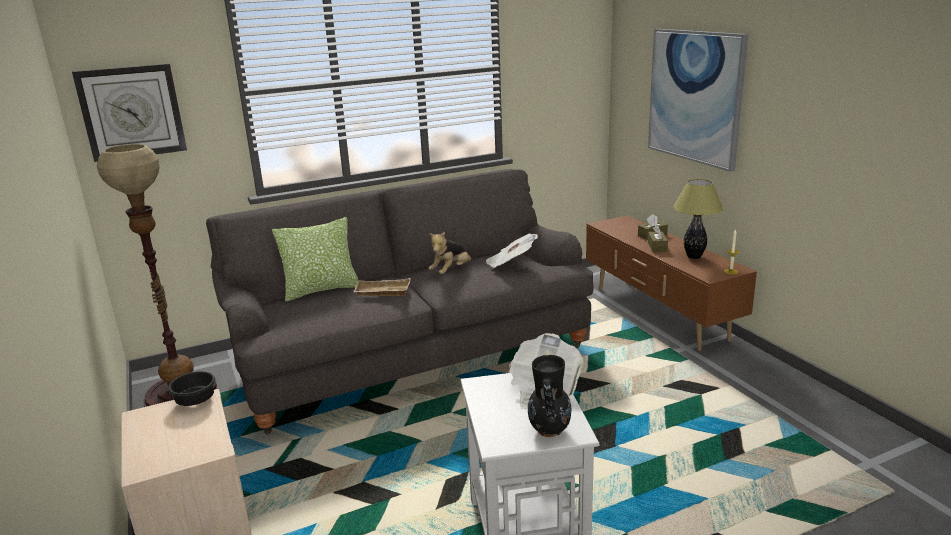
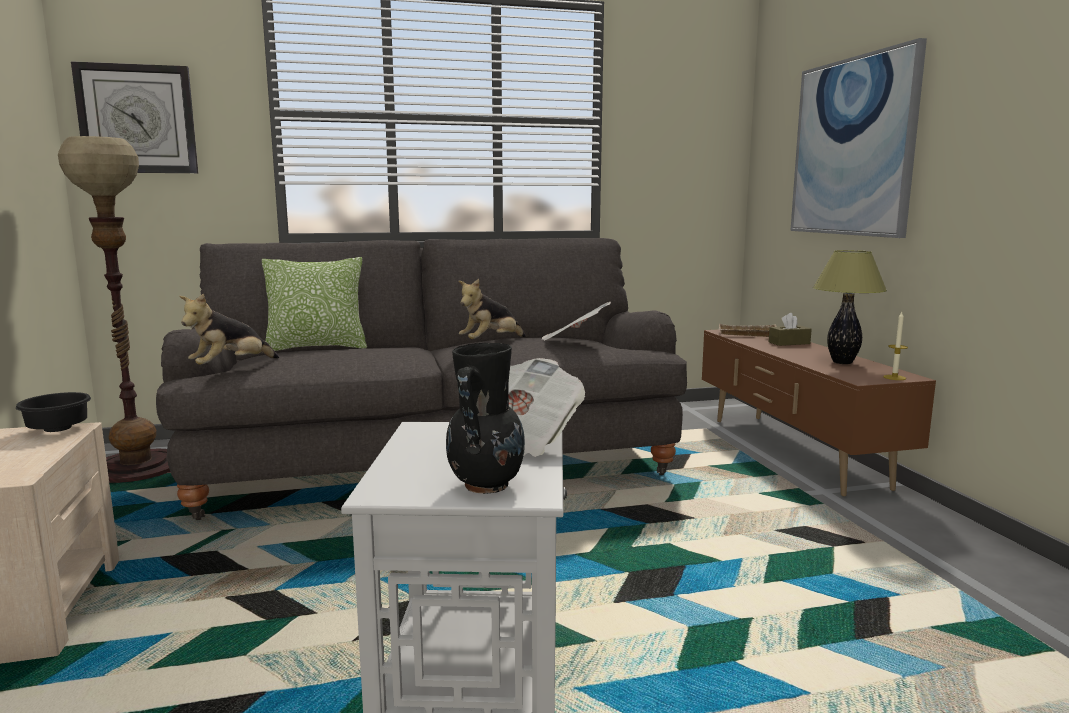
camera: 10 degrees right, 10 degrees down
(282, 326) = (230, 367): none -> plush toy
(381, 292) = (384, 350): beige tray -> beige tray (746, 334)
(657, 247) = (791, 352): brown tissue box -> none

